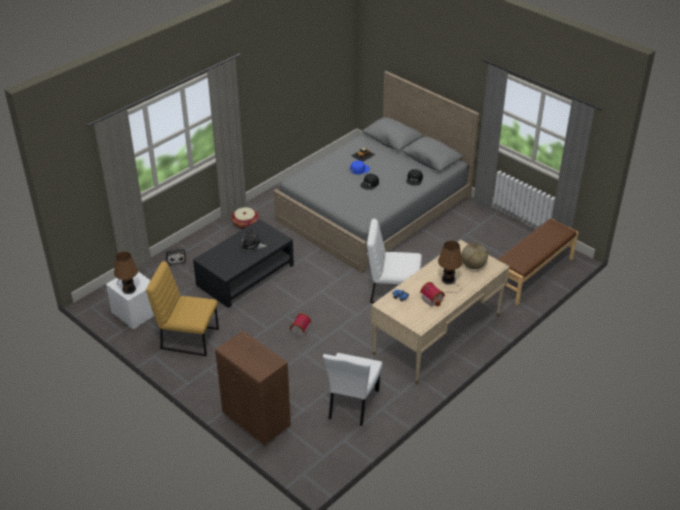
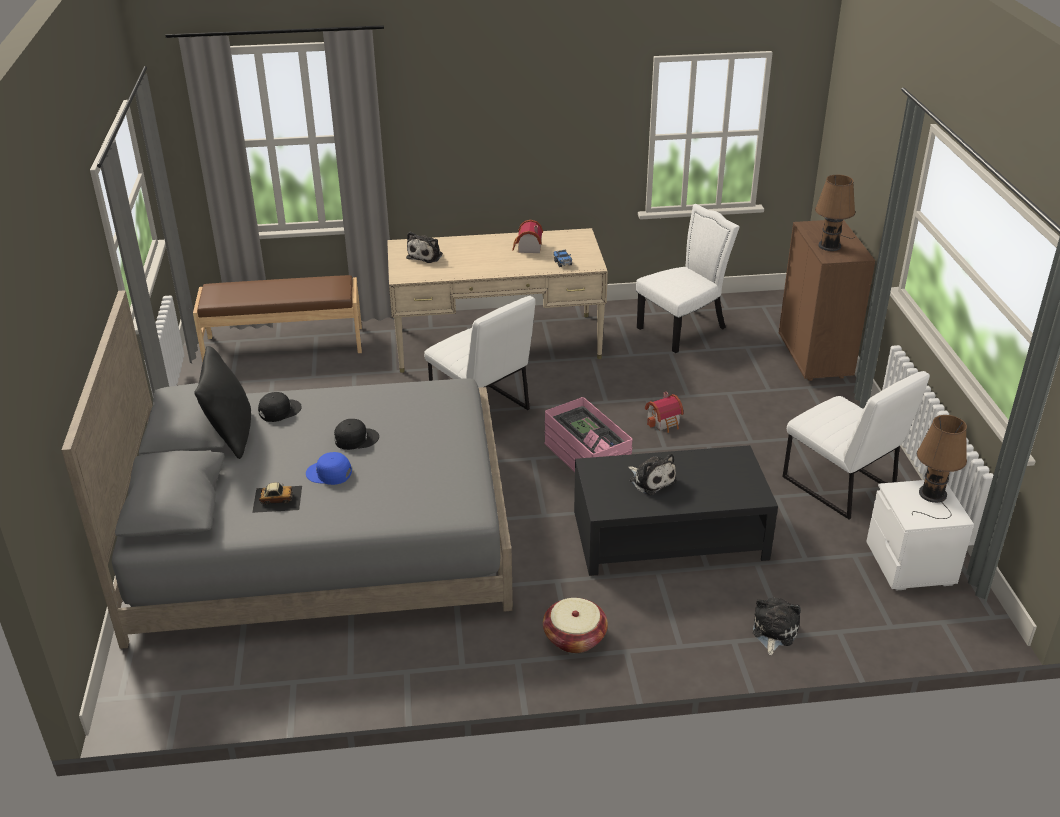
camera: 140 degrees left, 5 degrees down
(188, 338) = (840, 486): yellow chair -> white chair
(315, 292) = (588, 456): none -> pink storage box
(415, 164) = (230, 435): none -> black pillow
(449, 281) = (480, 254): brown table lamp -> brown table lamp (830, 245)
(473, 266) = (426, 255): globe -> plush toy

